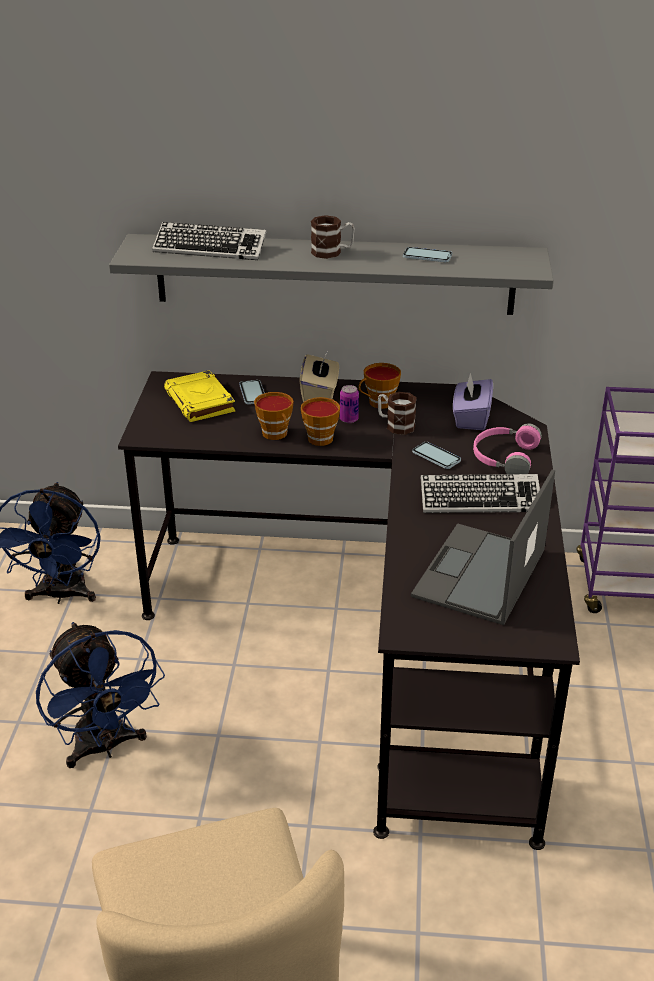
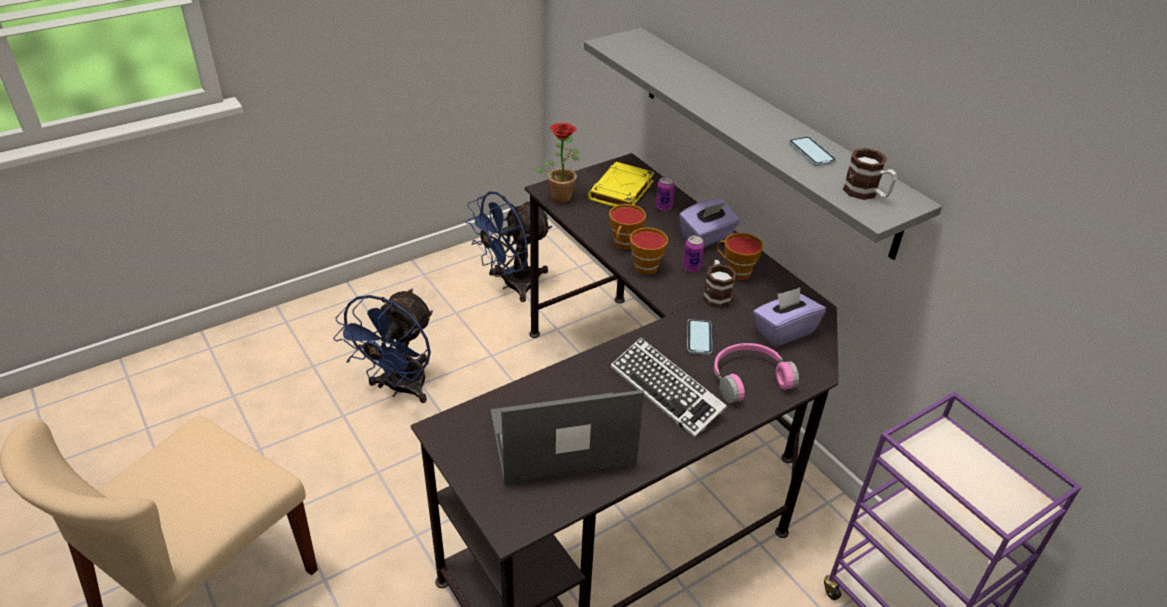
camera: 50 degrees right, 5 degrees up
(160, 433) = (561, 195): none -> potted plant
(210, 248) = (667, 63): keyboard -> none
(252, 393) = (663, 207): phone -> can
(320, 394) = (707, 237): beige tissue box -> purple tissue box
(332, 252) = (744, 110): mug -> mug (866, 193)

